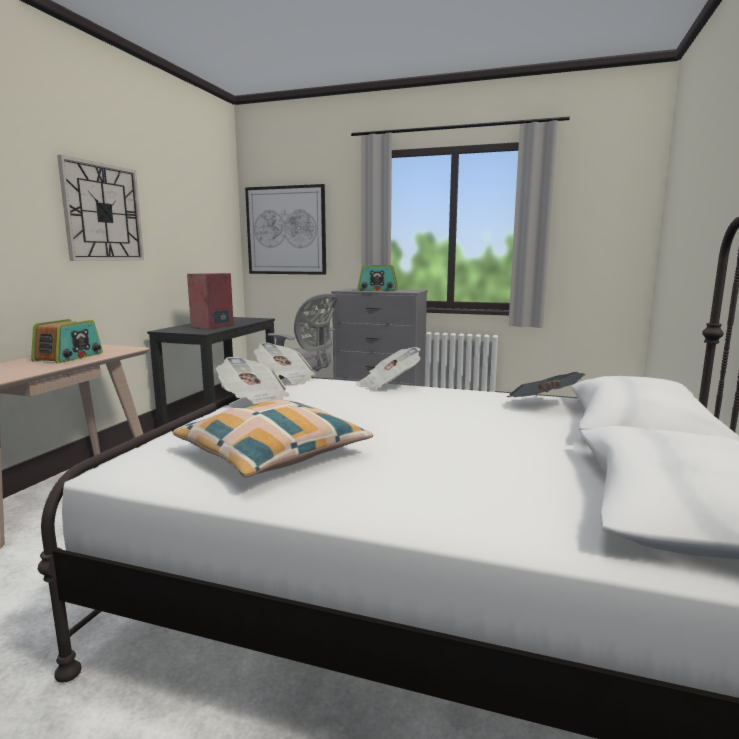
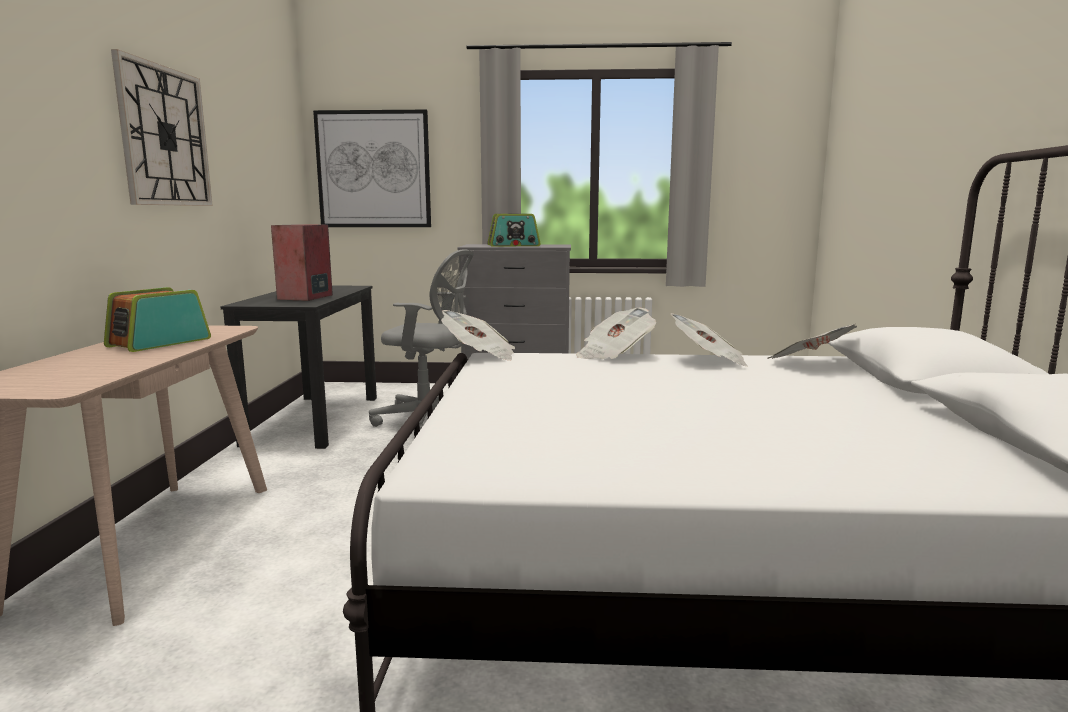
camera: 15 degrees left, 0 degrees up
(69, 357) = (158, 342): radio -> radio turned 150 degrees counterclockwise
(254, 400) = (480, 381): newspaper -> newspaper (709, 361)
(272, 453) = (597, 435): pillow -> none

